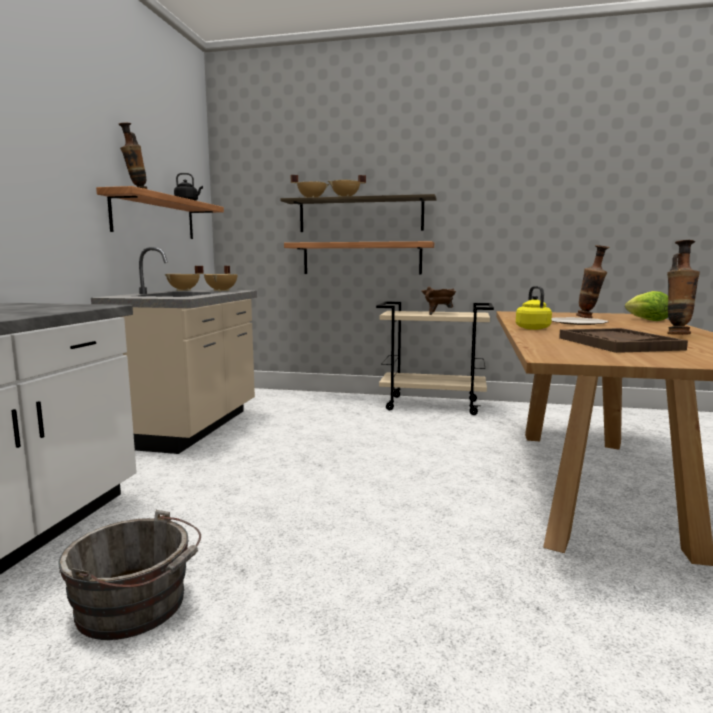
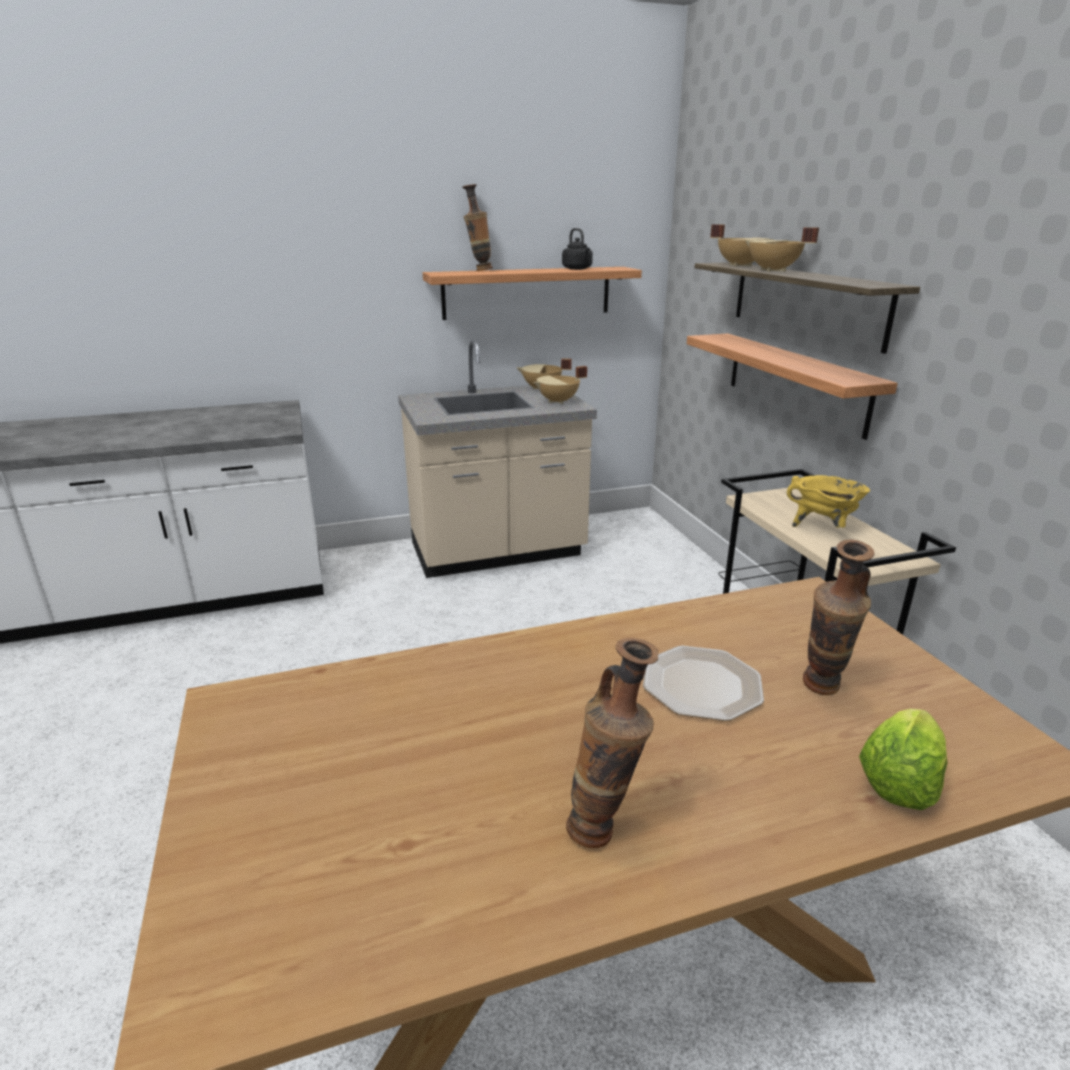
camera: 60 degrees right, 15 degrees up
(137, 606) = (154, 687): grey bucket -> none
(438, 313) = (823, 528): brown cooking pot -> yellow cooking pot
(531, 328) = (553, 647): yellow kettle -> none
(617, 343) = (400, 753): brown tray -> none

